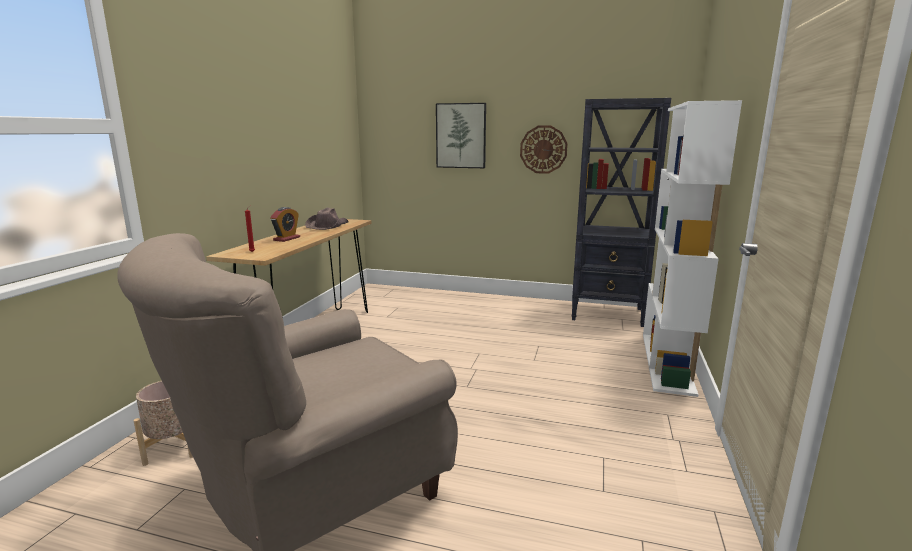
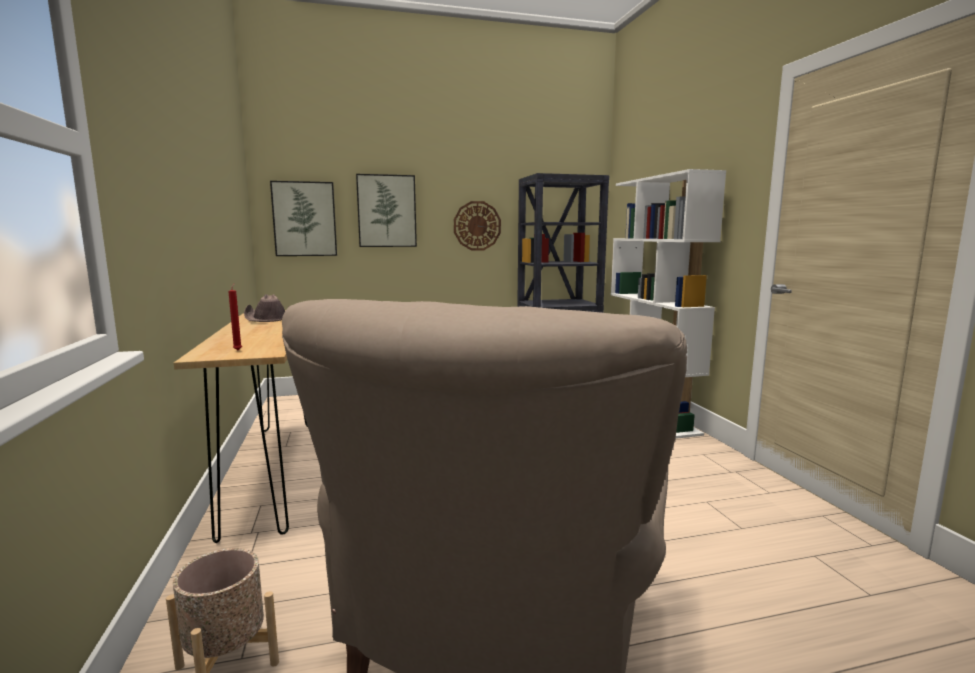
camera: 30 degrees left, 5 degrees down
(287, 239) = (249, 333): alarm clock -> none
(396, 143) = (304, 219): none -> picture

